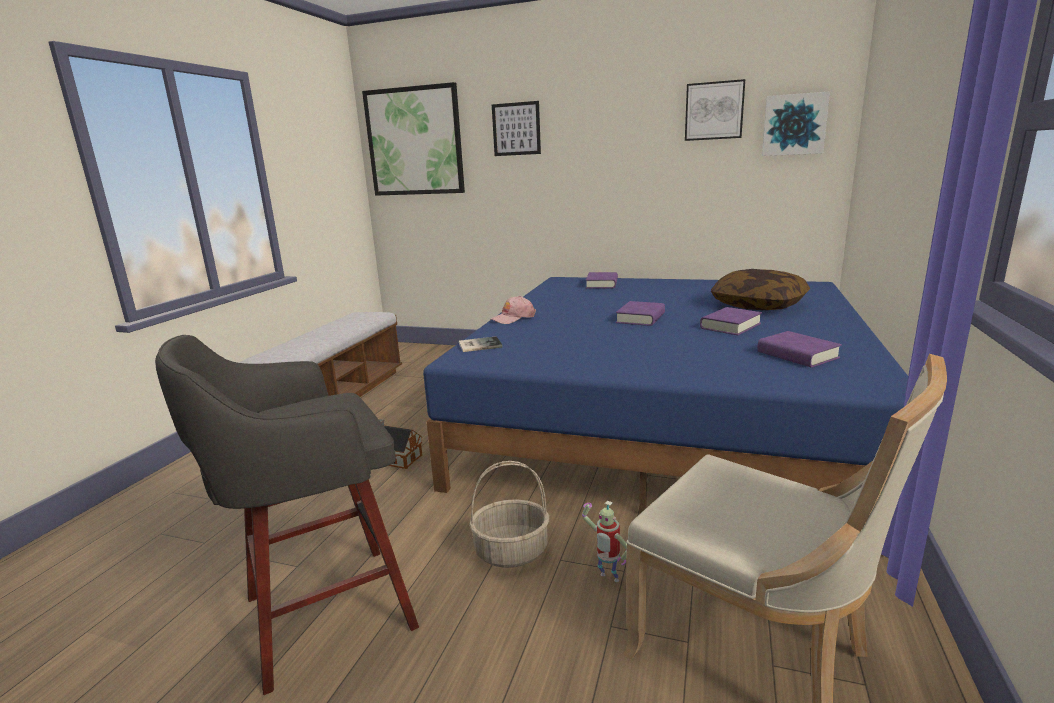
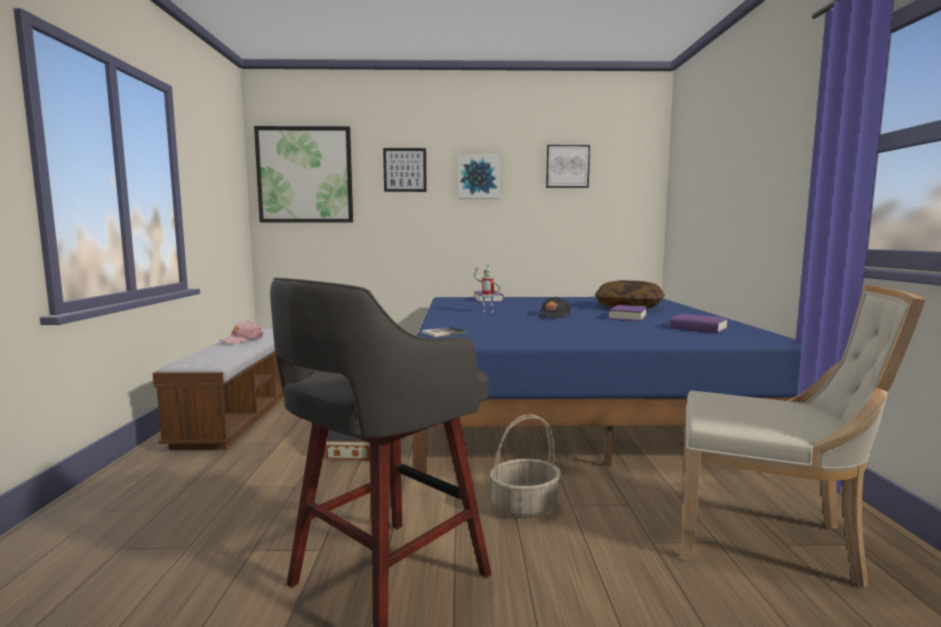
camera: 20 degrees left, 10 degrees down
(513, 318) = (445, 318): pink cap -> pink cap (242, 340)
(607, 579) = (621, 512): toy robot -> toy robot (487, 312)
(640, 318) = (553, 315): purple book -> black cap
(794, 124) = (624, 180): picture -> picture (478, 176)

